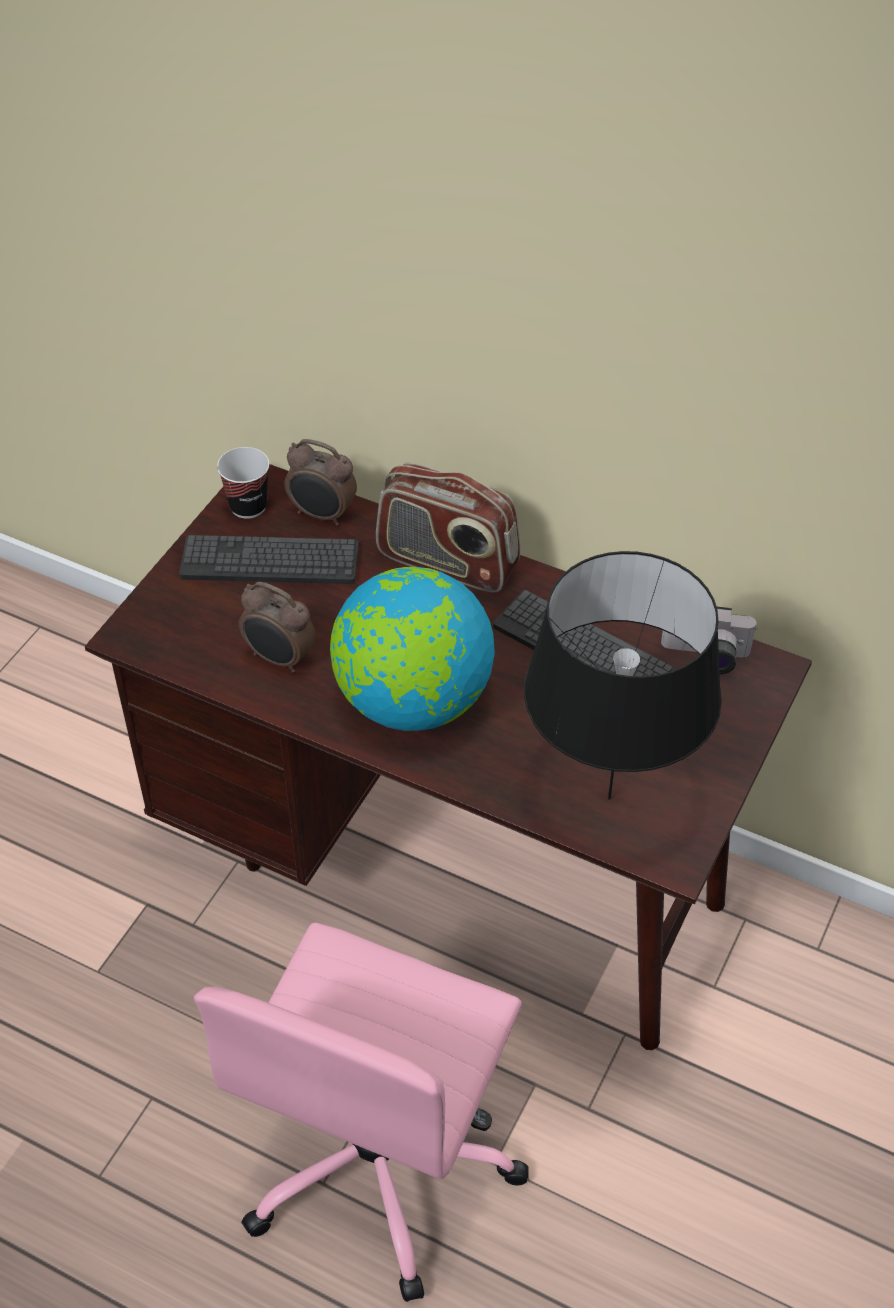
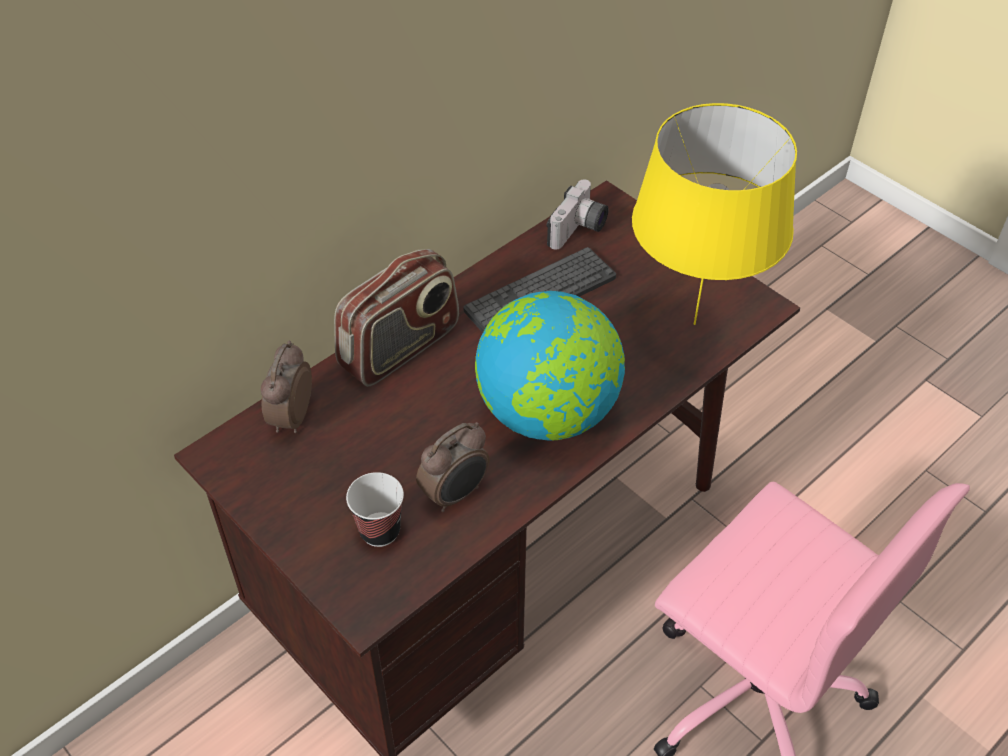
camera: 70 degrees left, 0 degrees up
(248, 506) = (244, 471): cup -> cup (380, 530)
(270, 561) = (328, 472): keyboard -> none
(322, 515) = (291, 418): alarm clock -> alarm clock turned 150 degrees clockwise
(608, 797) = (693, 324): black table lamp -> yellow table lamp

